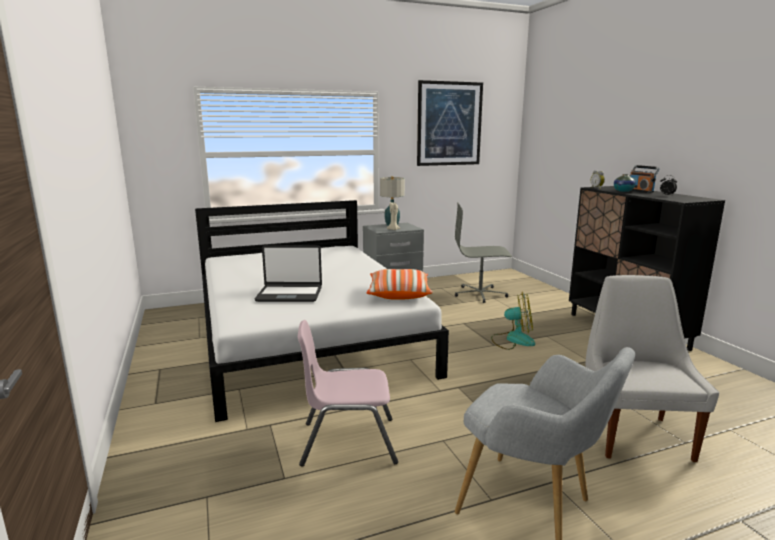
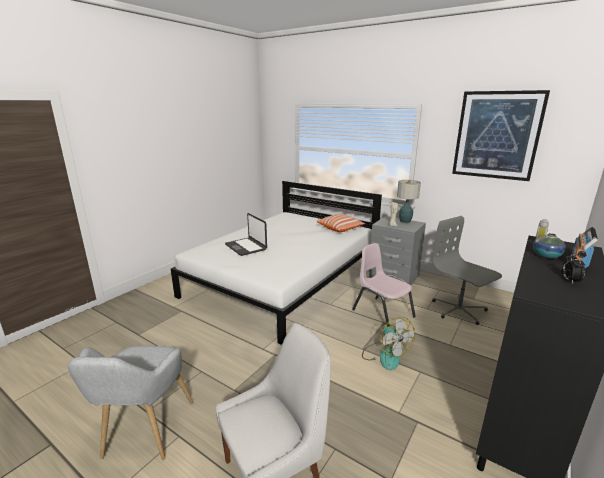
camera: 55 degrees right, 5 degrees up
(348, 441) = (179, 339): pink chair -> pink chair (382, 313)
(398, 294) = (285, 272): pillow -> pillow (340, 228)

